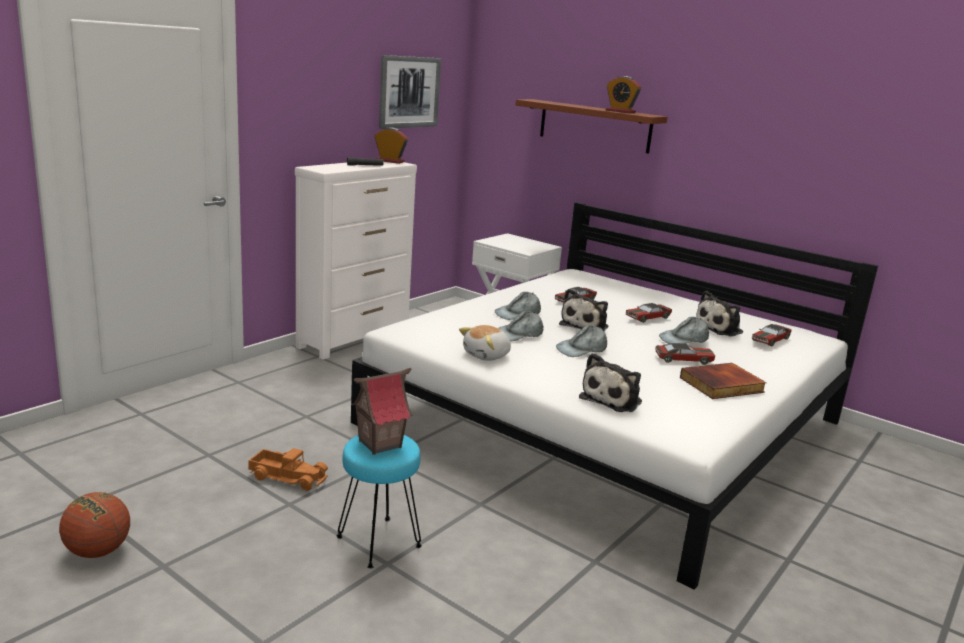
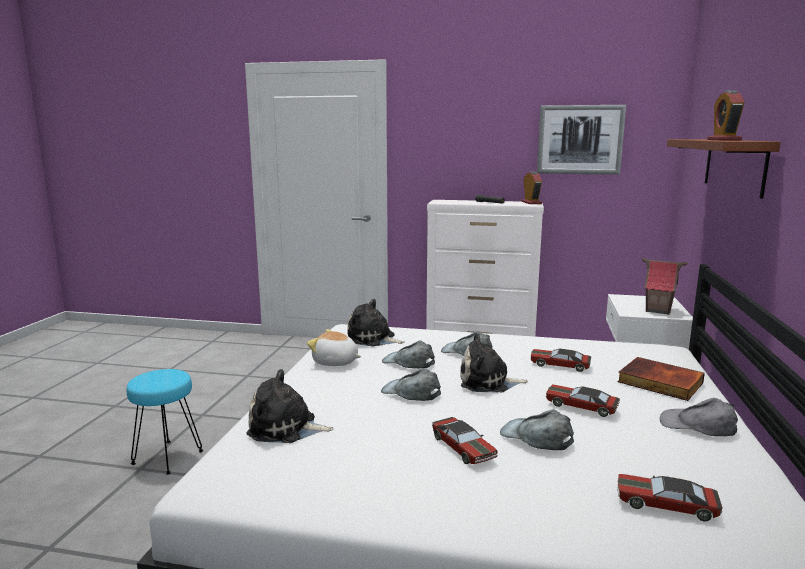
camera: 65 degrees right, 5 degrees down
(98, 551) = (124, 387): basketball -> none
(288, 477) = (237, 403): toy truck -> none
(379, 444) = (160, 376): toy house -> toy house (658, 310)
(691, 306) = (697, 426): none -> grey cap
(720, 329) = (634, 456): plush toy -> plush toy (373, 339)
(722, 385) = (404, 485): book -> book (659, 382)

